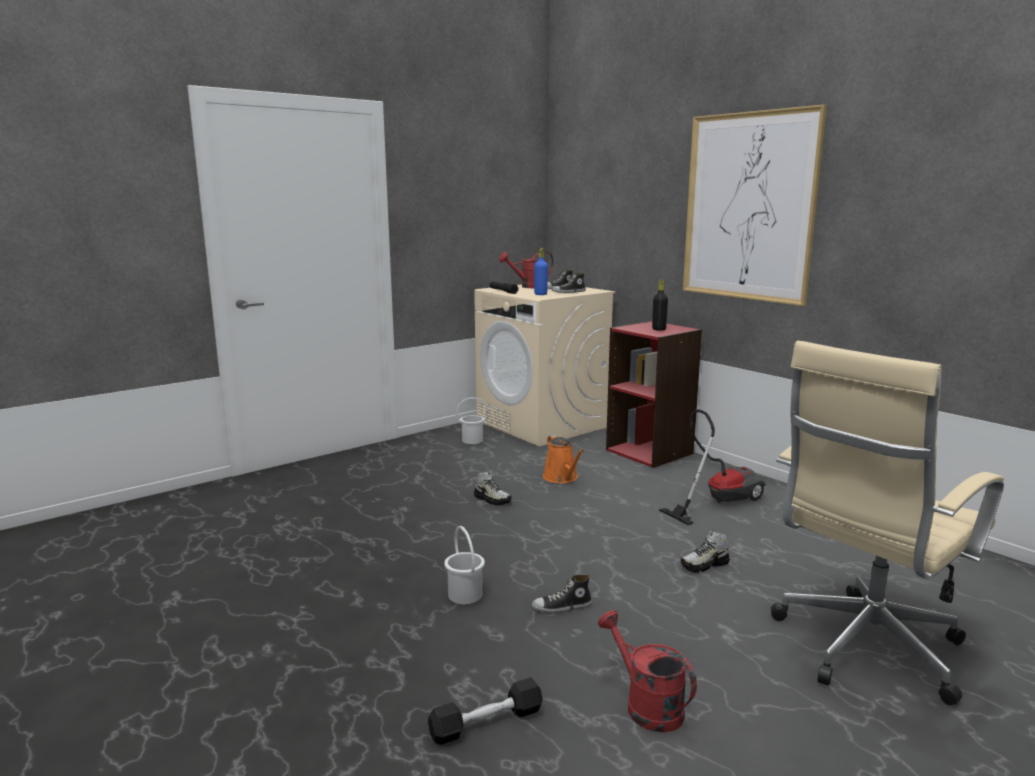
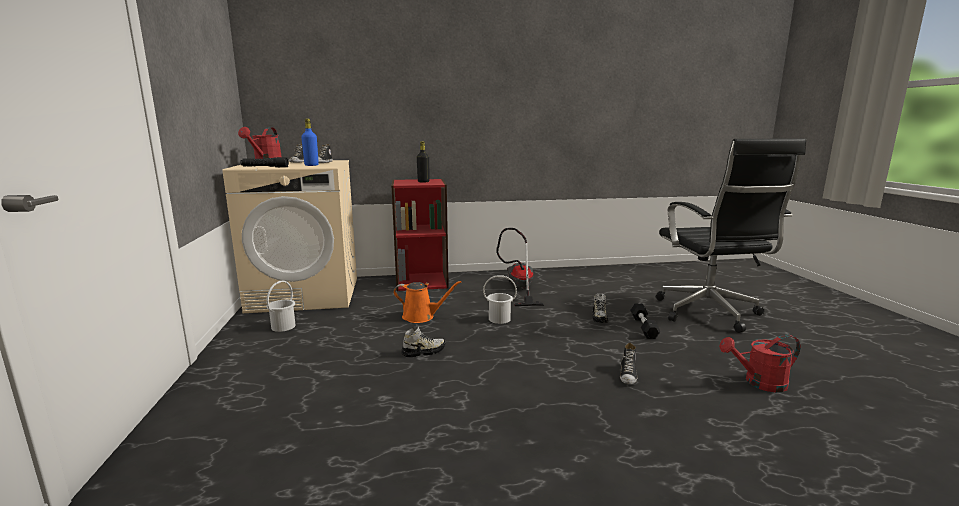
camera: 60 degrees left, 0 degrees up
(465, 594) = (586, 408): white bucket -> white bucket (499, 319)
(486, 722) = (782, 448): black dumbbell -> black dumbbell (643, 327)
(748, 207) = (471, 84): picture -> none
(863, 650) = (709, 314): beige office chair -> black office chair

